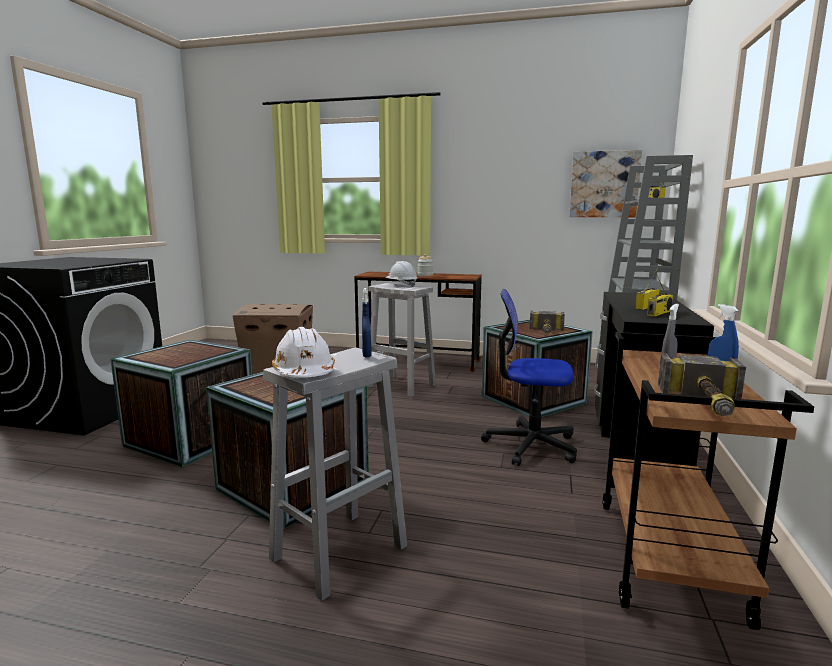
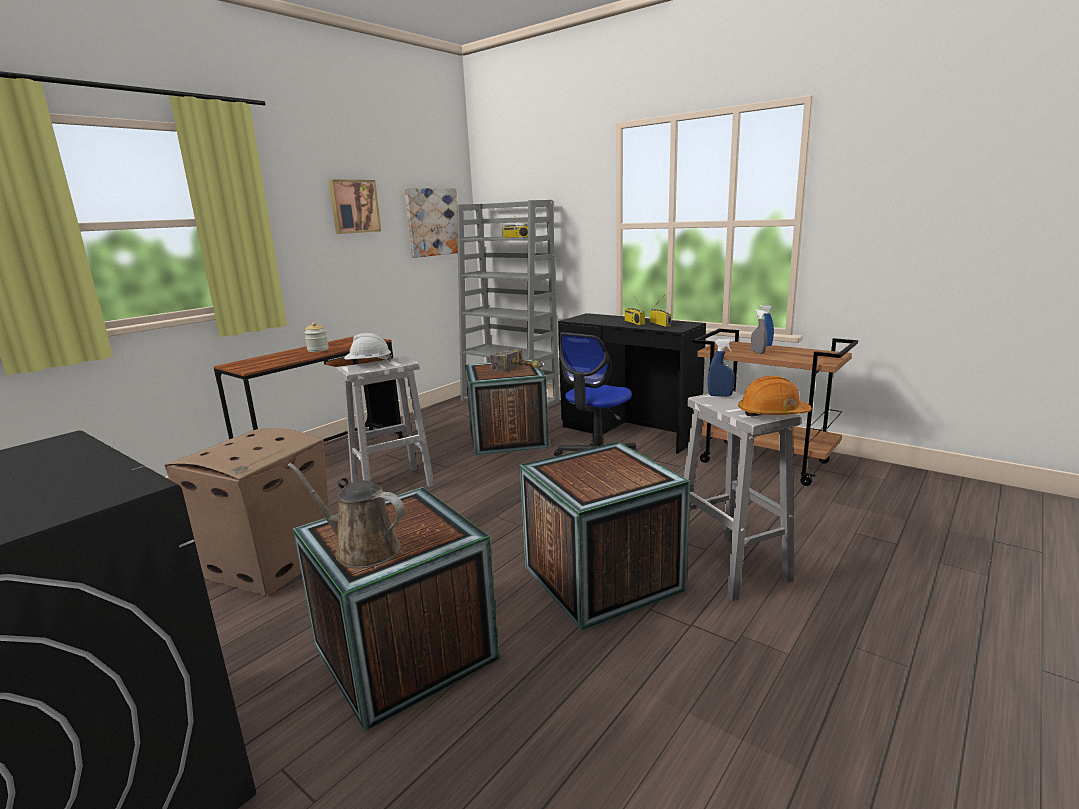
camera: 65 degrees left, 5 degrees up
(159, 353) = (362, 549): none -> brown watering can
(304, 373) = (772, 414): white hard hat -> orange hard hat
(513, 169) = (354, 206): none -> picture
(707, 406) = (821, 357): hammer -> none

